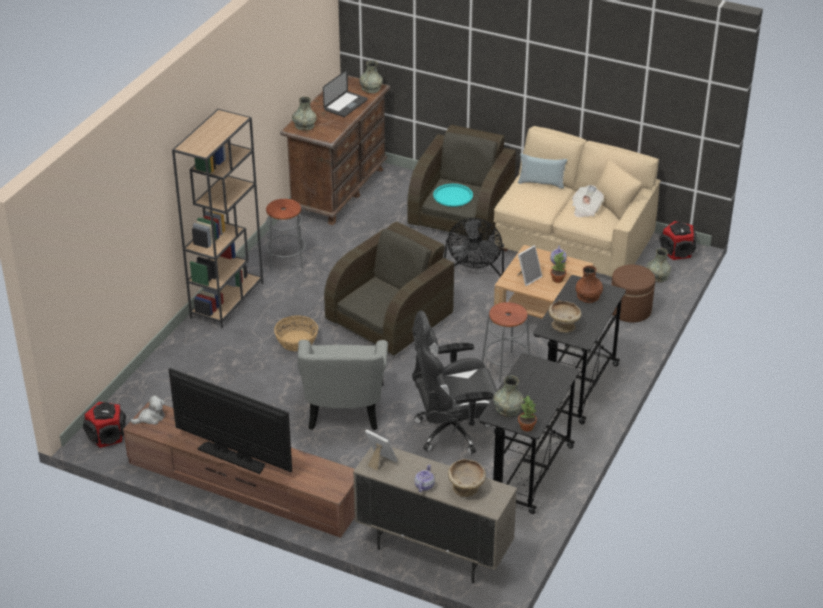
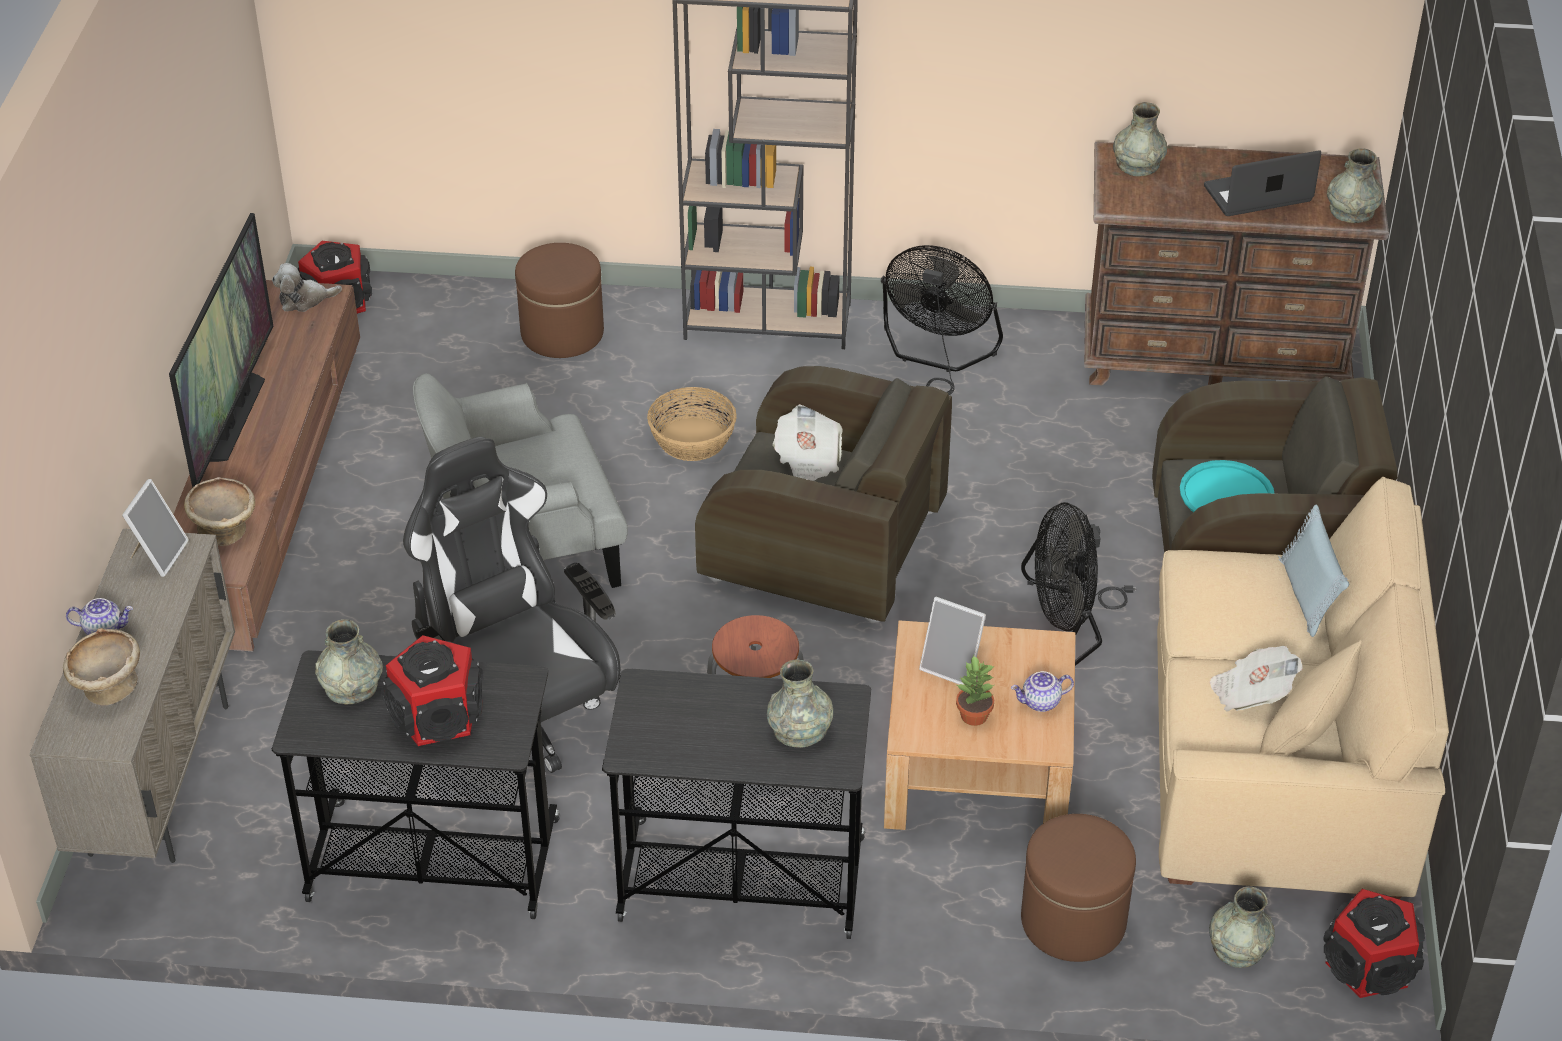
camera: 70 degrees right, 5 degrees up
(151, 418) = (304, 300): plush toy -> plush toy turned 120 degrees clockwise
(189, 364) = (562, 333): none -> brown ottoman
(286, 259) = (936, 356): grey stool -> black fan
(345, 105) = (1257, 194): laptop -> laptop turned 150 degrees clockwise
(367, 293) = (808, 460): none -> newspaper
(526, 426) = (302, 725): potted plant -> none
(538, 387) = (438, 716): none -> speaker
(563, 326) = (669, 711): beige bowl -> beige bowl (225, 530)
(588, 296) = (800, 729): brown vase -> grey vase

